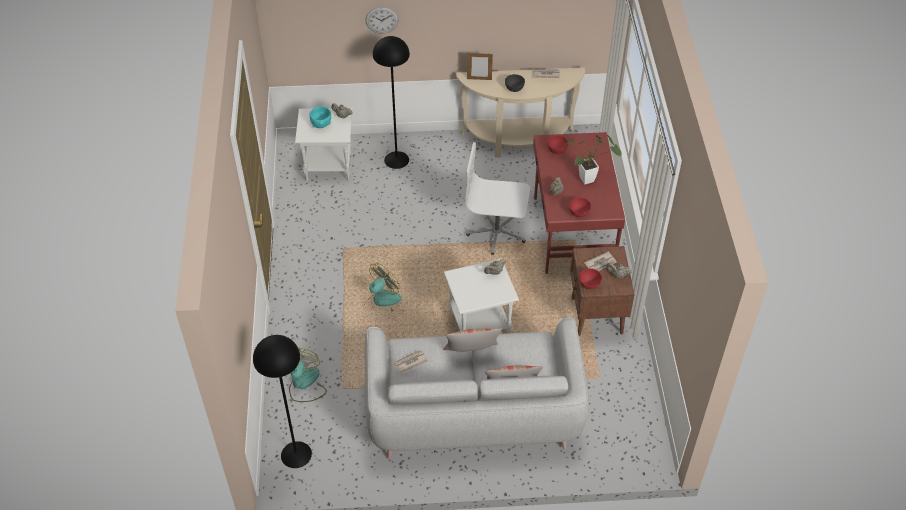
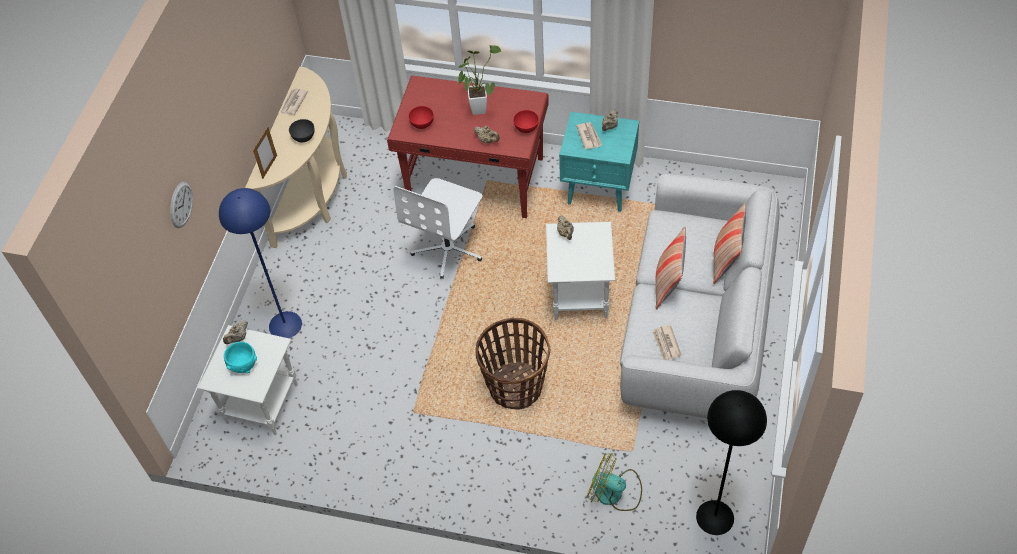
camera: 70 degrees left, 5 degrees up
(381, 303) = (515, 386): fan -> basket
(396, 159) = (285, 325): black floor lamp -> blue floor lamp
(589, 284) = (615, 153): red bowl -> none
(596, 316) = (599, 189): brown nightstand -> turquoise nightstand

